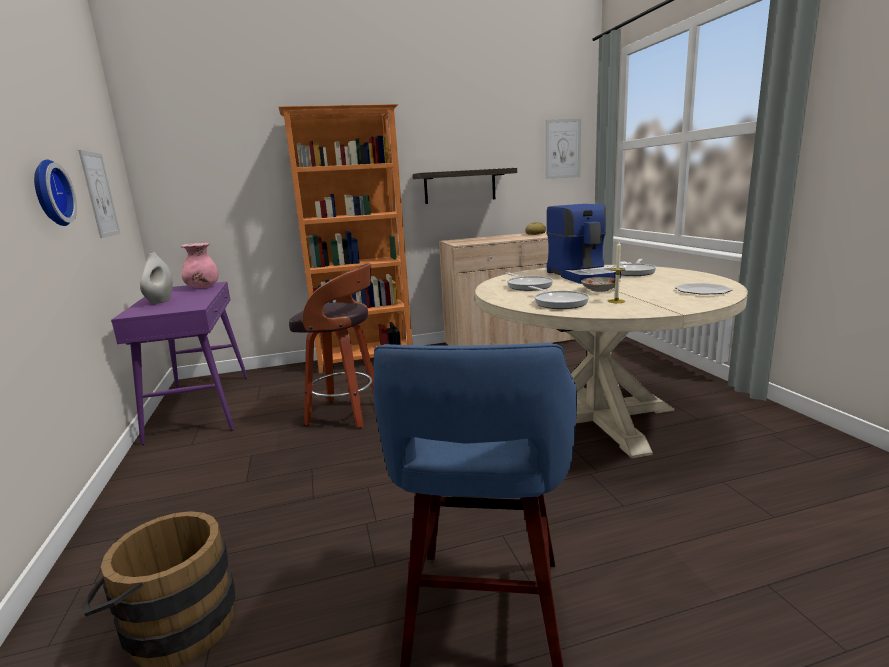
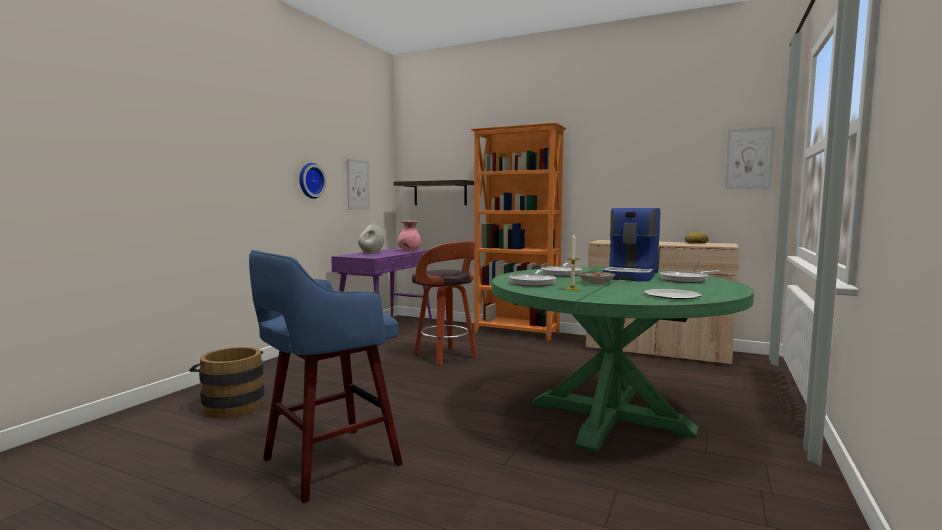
camera: 40 degrees right, 10 degrees down
(460, 186) = (626, 192): shelf -> shelf (440, 193)
(597, 417) = (609, 416): beige dining table -> green dining table

